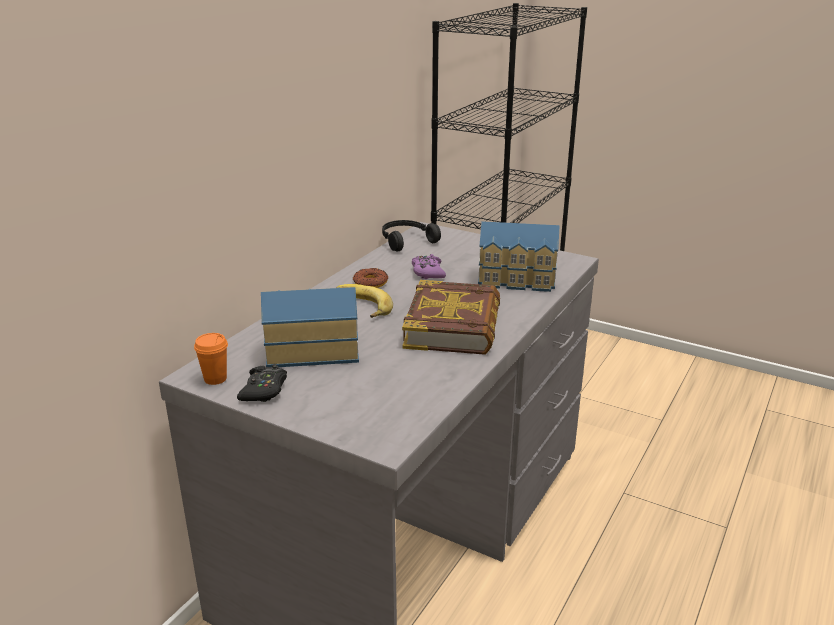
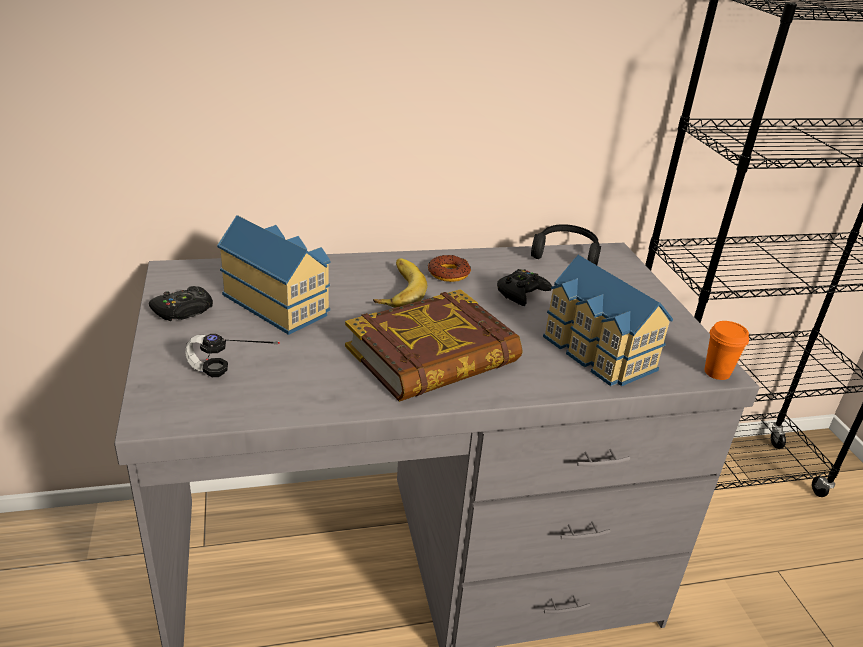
camera: 45 degrees right, 5 degrees up
(215, 379) = (177, 281): orange cup -> orange cup (717, 372)
(382, 403) = (227, 380): none -> headphones
(428, 272) = (521, 293): purple game controller -> black game controller

